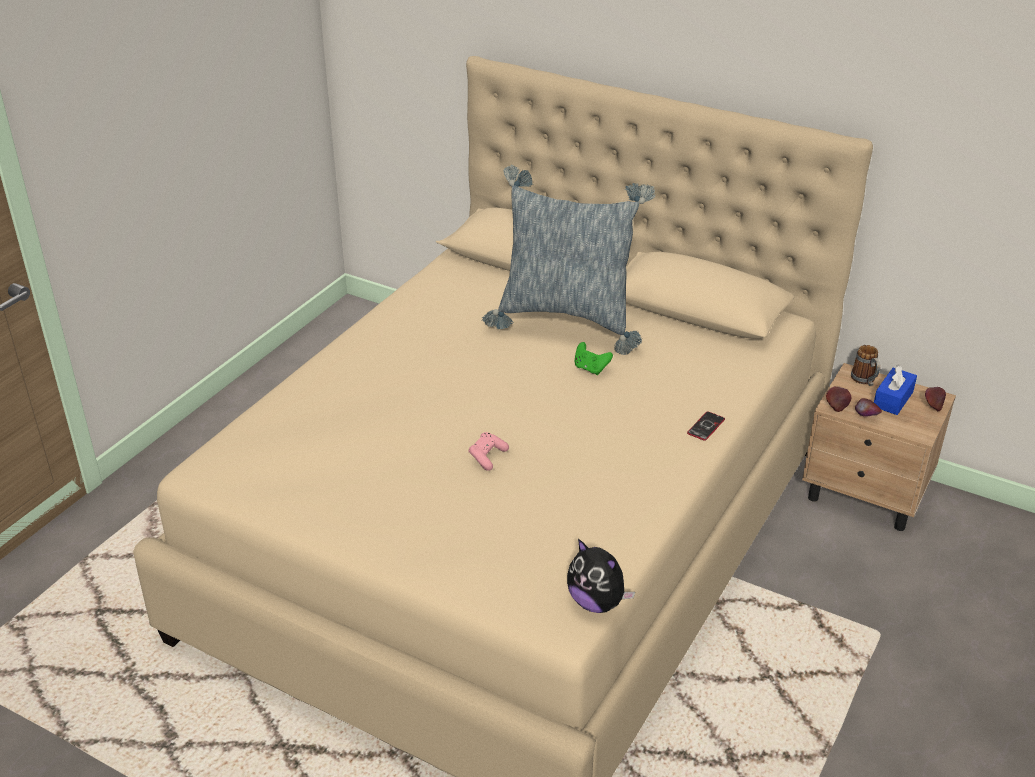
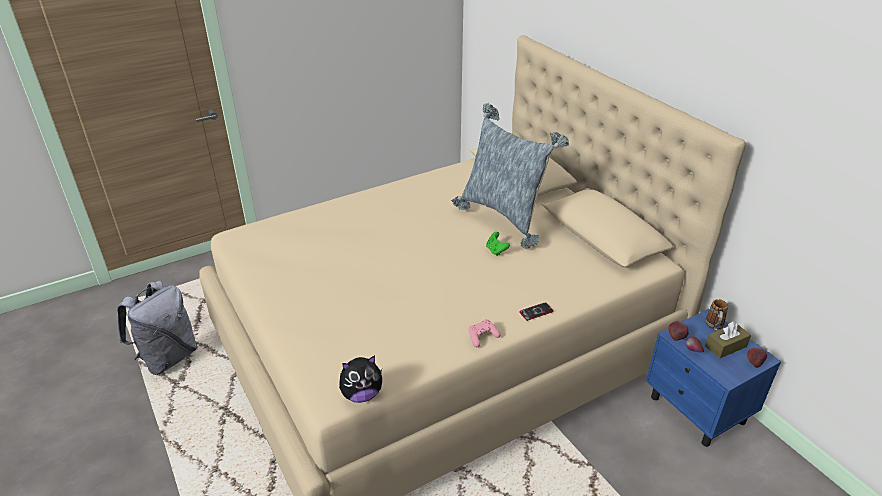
camera: 30 degrees right, 0 degrees up
(116, 716) = (168, 357): none -> grey backpack
(487, 457) = (384, 281): pink game controller -> pink game controller (482, 337)
(597, 602) = (361, 394): plush toy -> plush toy turned 90 degrees counterclockwise
(866, 494) = (698, 410): beige nightstand -> blue nightstand
(893, 399) = (725, 346): blue tissue box -> brown tissue box

